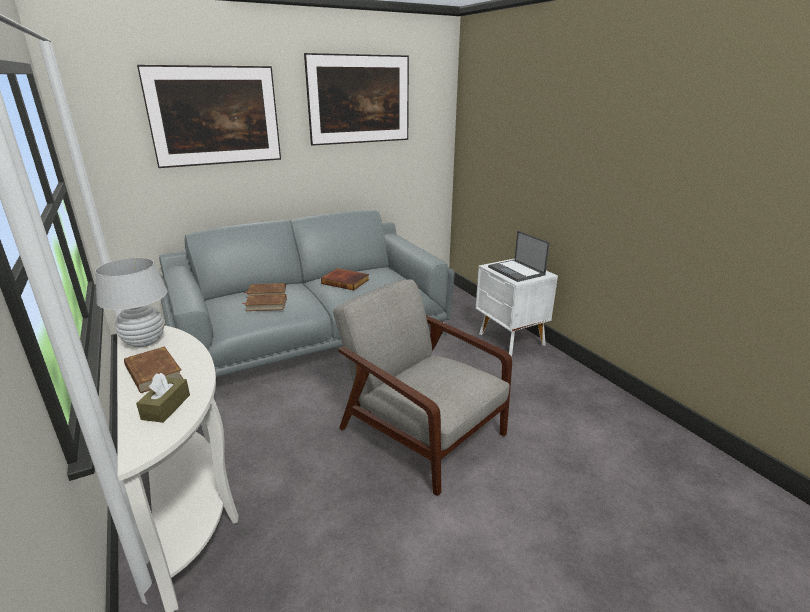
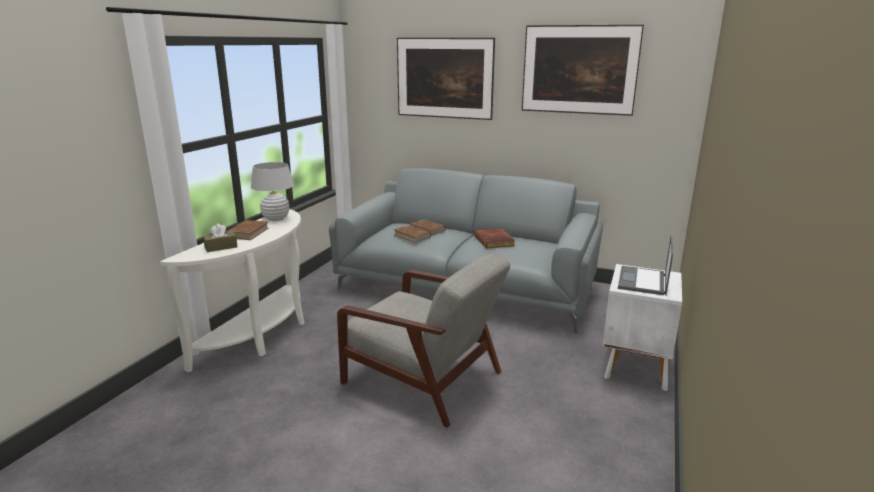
camera: 50 degrees right, 5 degrees down
(420, 430) = (424, 379): grey armchair -> grey armchair turned 120 degrees clockwise

